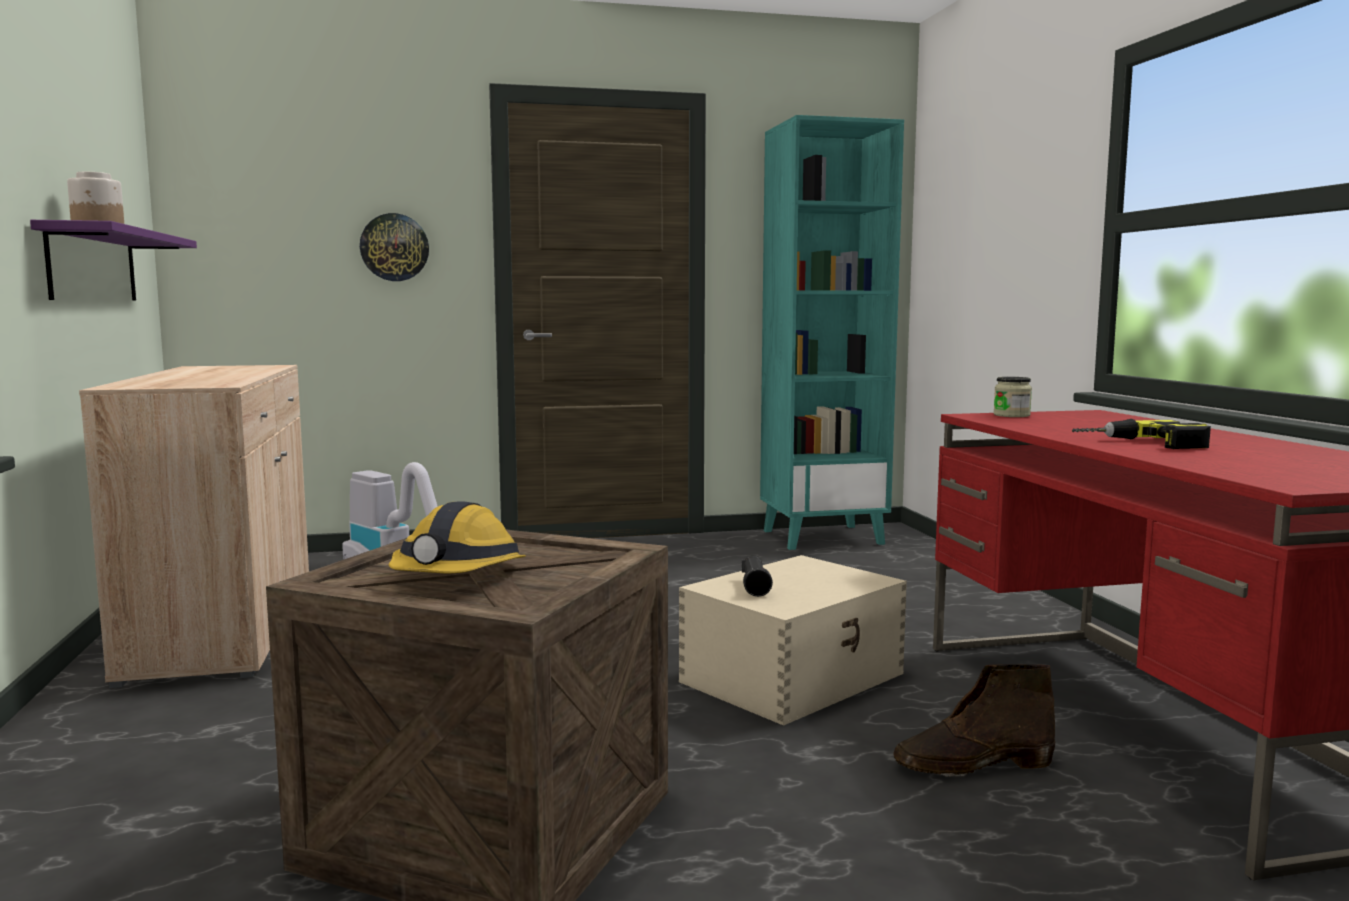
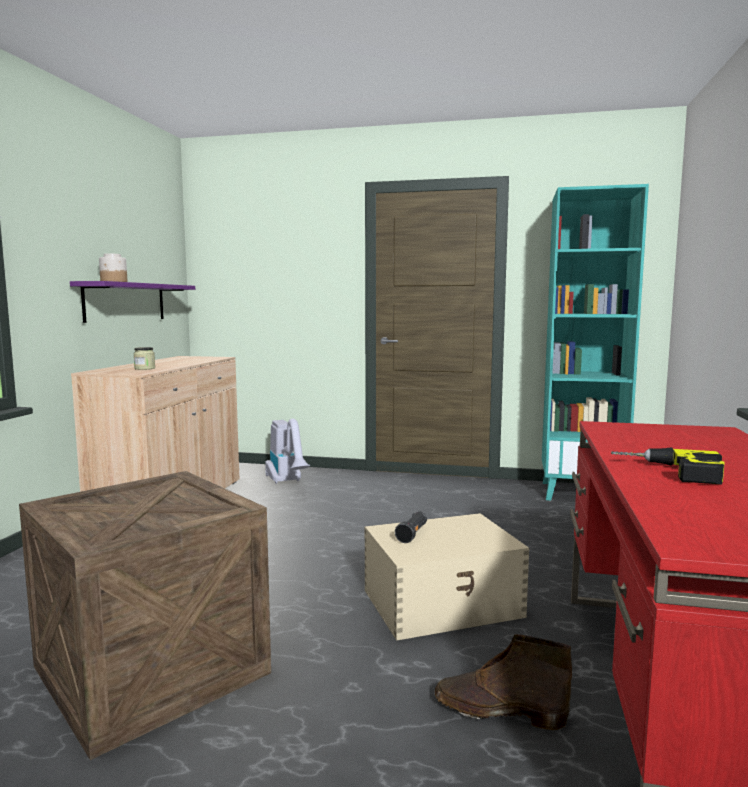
camera: 25 degrees right, 0 degrees up
(394, 247) = (308, 286): wall clock -> none
(457, 575) = (115, 512): hard hat -> none
(1011, 415) = (634, 427): jar -> jar (144, 368)

